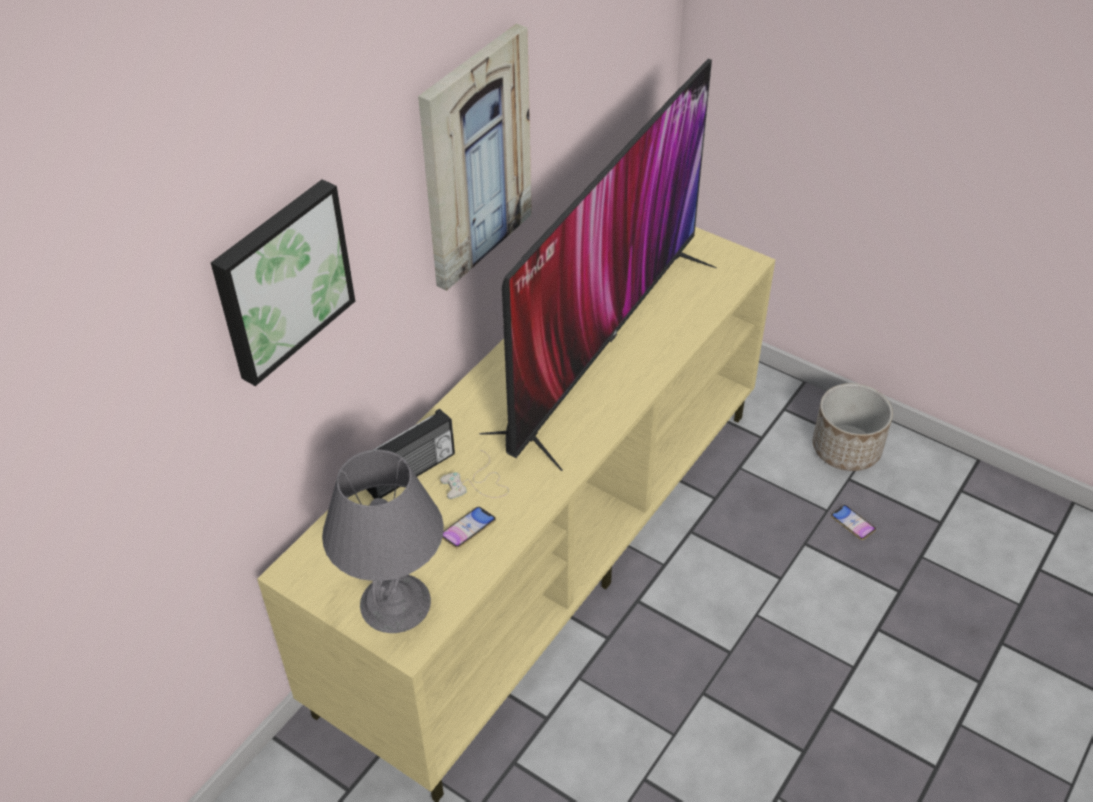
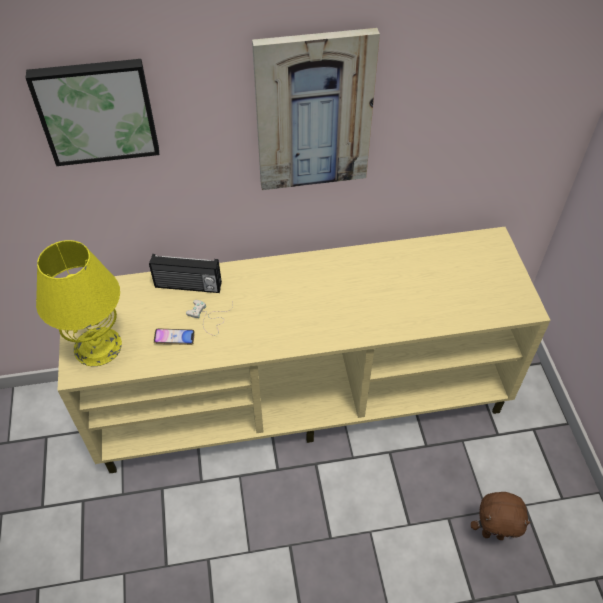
camera: 45 degrees right, 5 degrees up
(394, 602) = (98, 345): grey table lamp -> yellow table lamp
(603, 344) = (372, 293): television -> none
(845, 448) = (545, 485): planter -> none
(852, 524) = (493, 534): phone -> brown plush toy

